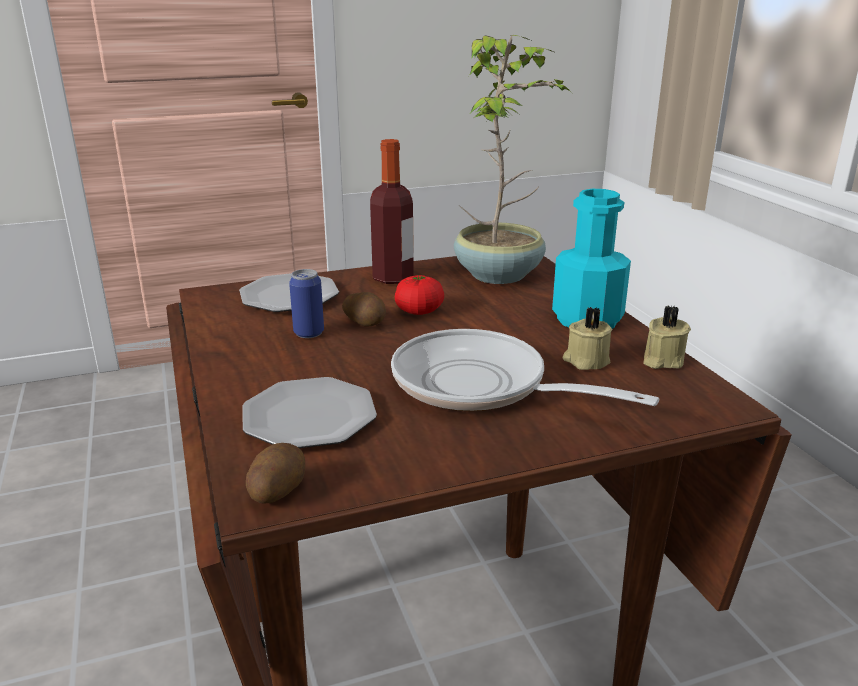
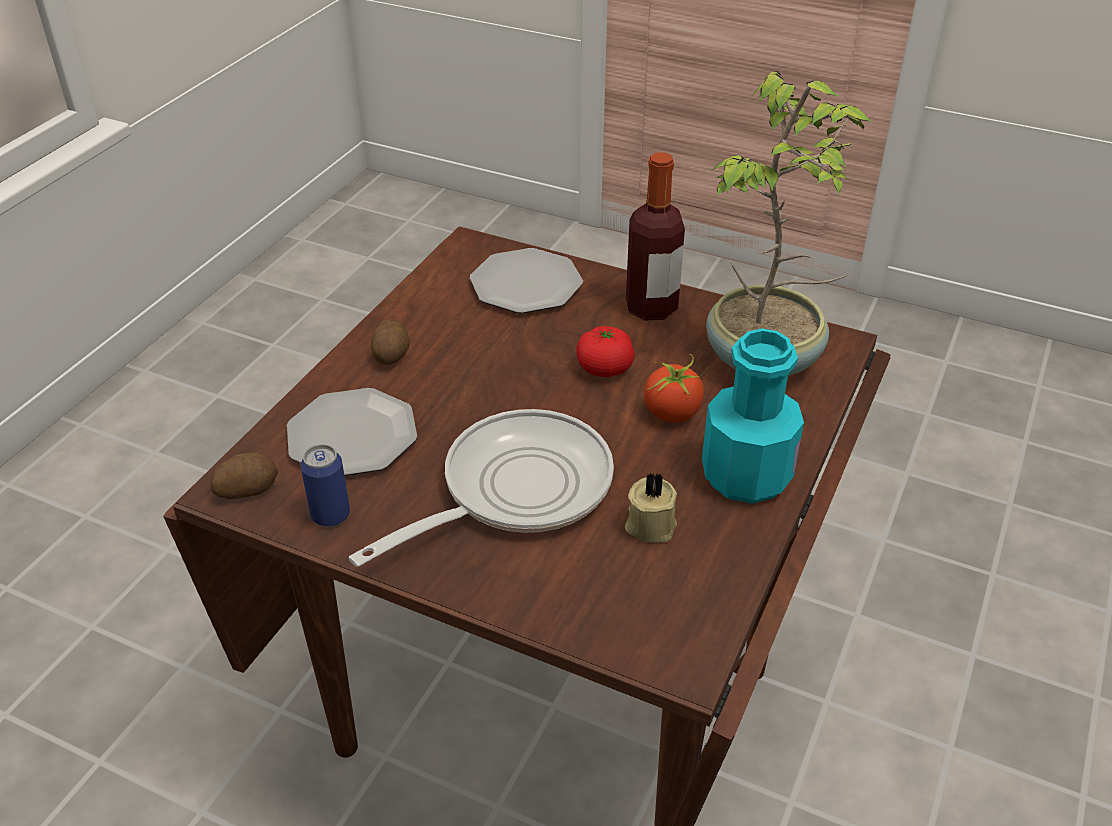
camera: 45 degrees right, 15 degrees up
(309, 333) = (477, 342): can -> can (330, 515)
(366, 322) = (539, 355): potato -> potato (392, 355)
(480, 386) = (514, 490): frying pan -> frying pan turned 60 degrees clockwise
(497, 313) = (672, 413): none -> tomato
(661, 360) = (723, 573): beige candle -> none

